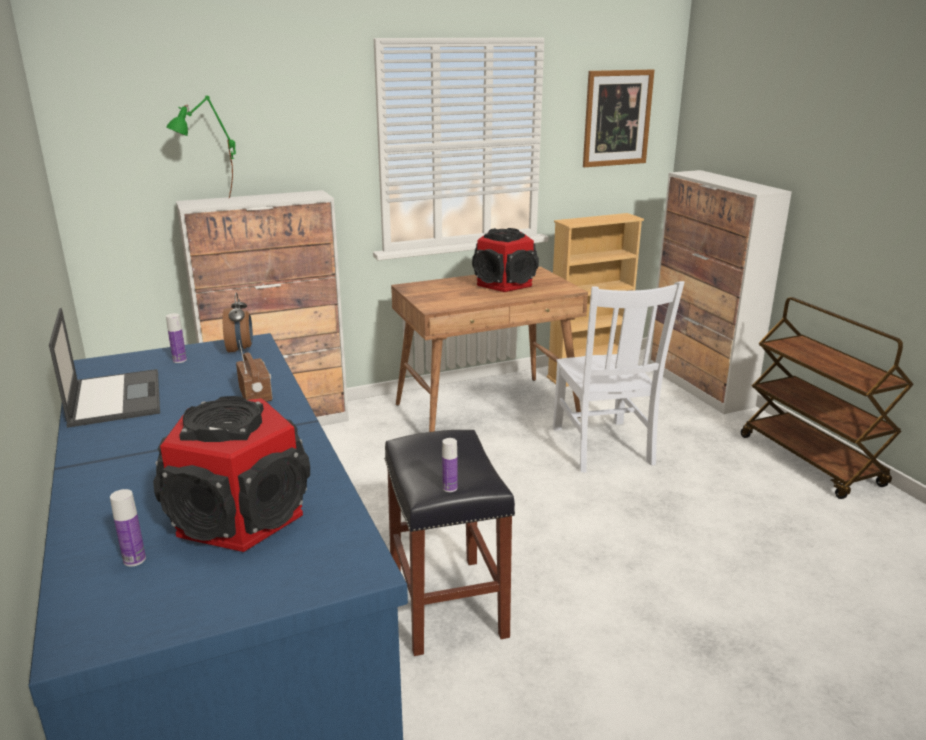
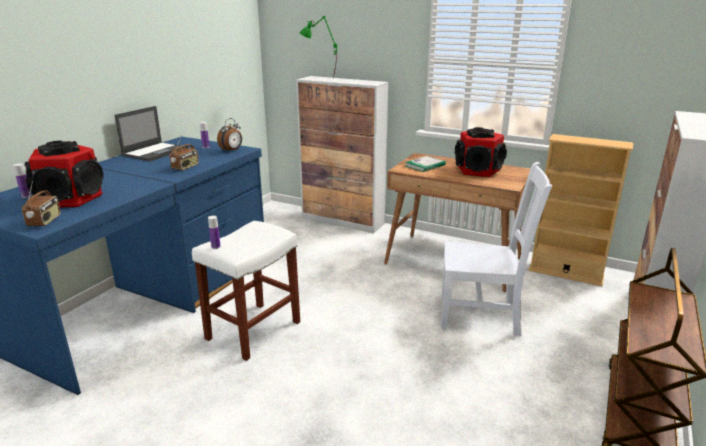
camera: 50 degrees right, 0 degrees up
(328, 560) = (45, 221): none -> radio
(444, 295) = (425, 165): none -> book
(448, 605) = (253, 331): black stool -> white stool
(603, 447) = (482, 315): white chair -> white chair turned 120 degrees counterclockwise
(617, 118) = (648, 55): picture -> none

